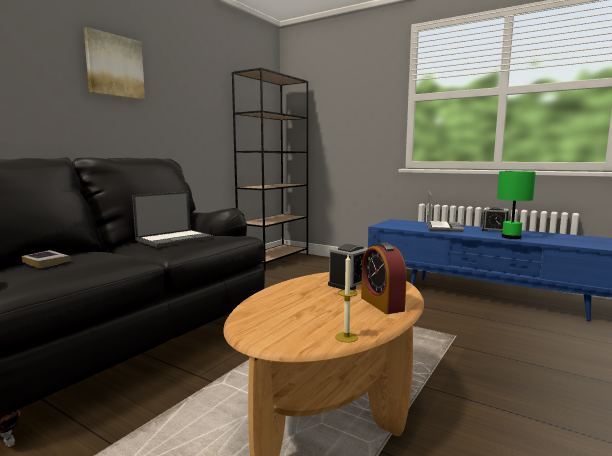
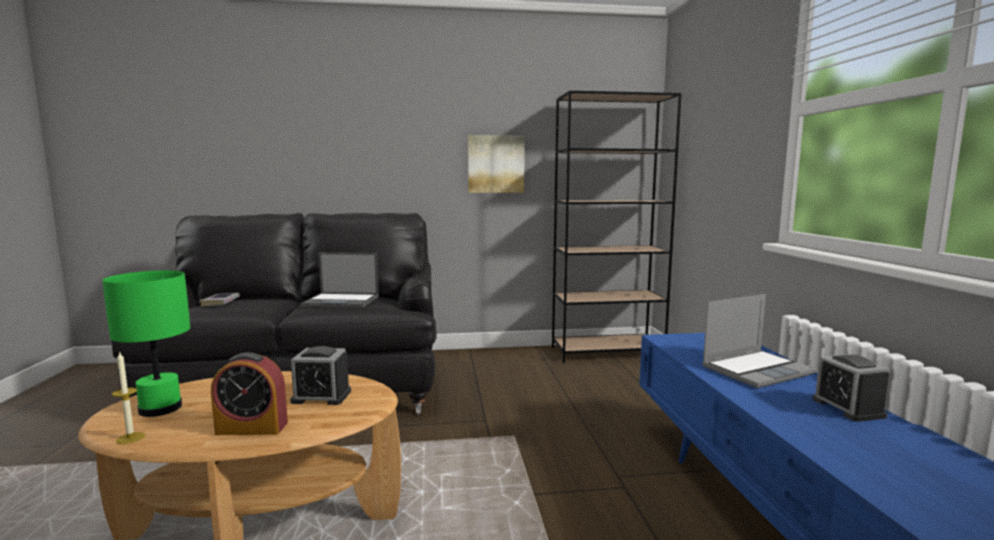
camera: 50 degrees right, 0 degrees up
(114, 66) = (394, 118): picture -> picture (496, 164)
(382, 304) = (252, 428): alarm clock -> alarm clock turned 120 degrees counterclockwise
(511, 237) = (814, 432): green table lamp -> green table lamp (161, 408)

